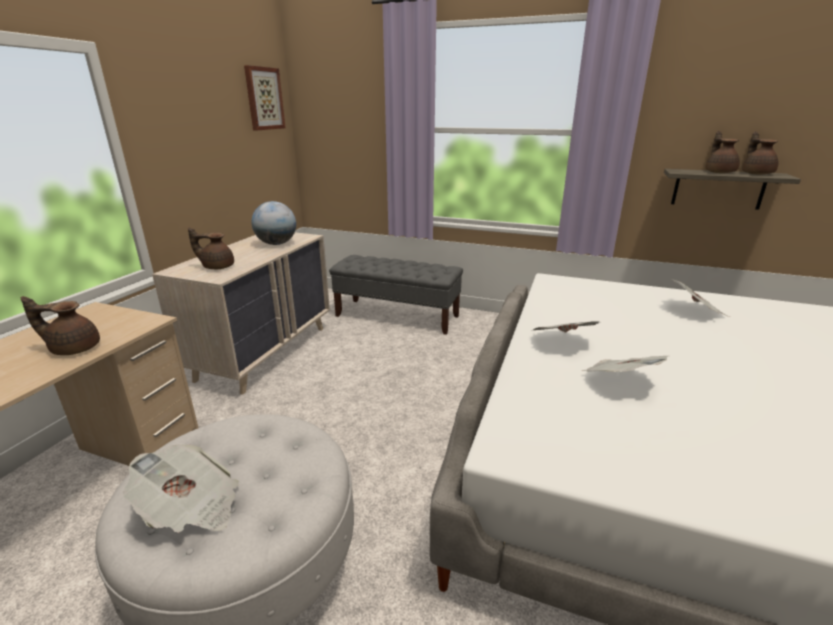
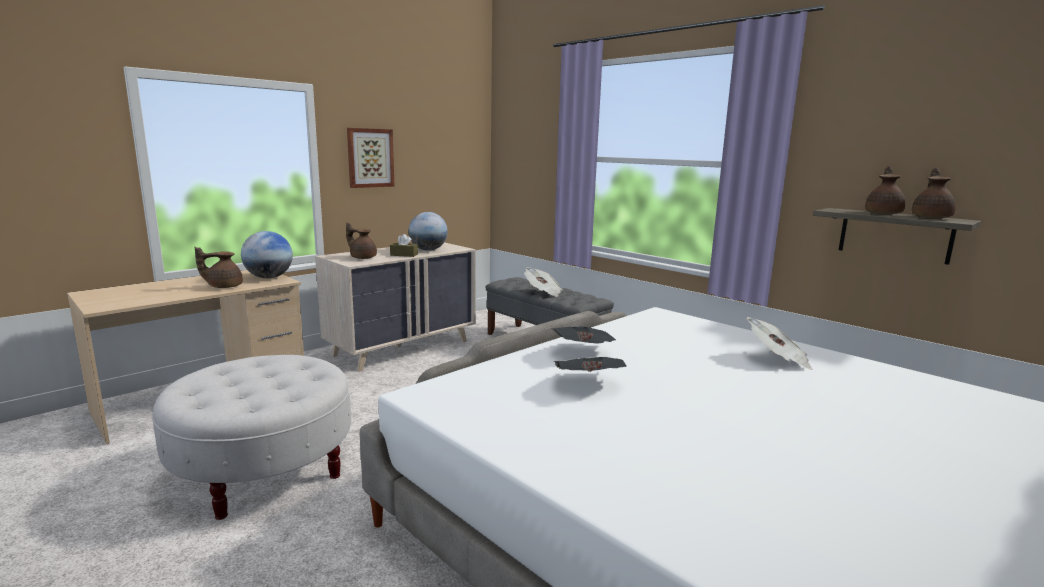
camera: 25 degrees right, 10 degrees down
(74, 348) = (223, 286): brown teapot -> brown teapot turned 45 degrees counterclockwise
(123, 319) = (269, 277): none -> globe
(191, 508) = (219, 388): newspaper -> newspaper (543, 292)
(260, 255) = (404, 255): none -> brown tissue box
(264, 98) = (461, 128): picture -> picture (370, 158)

